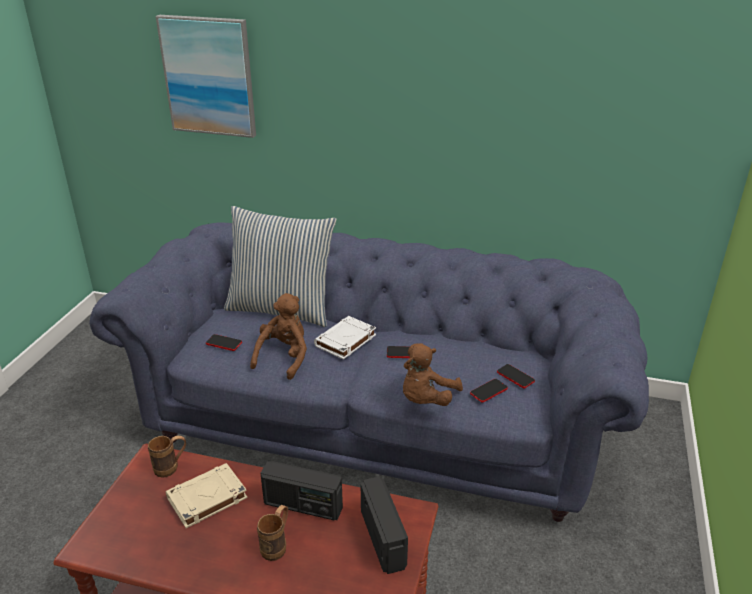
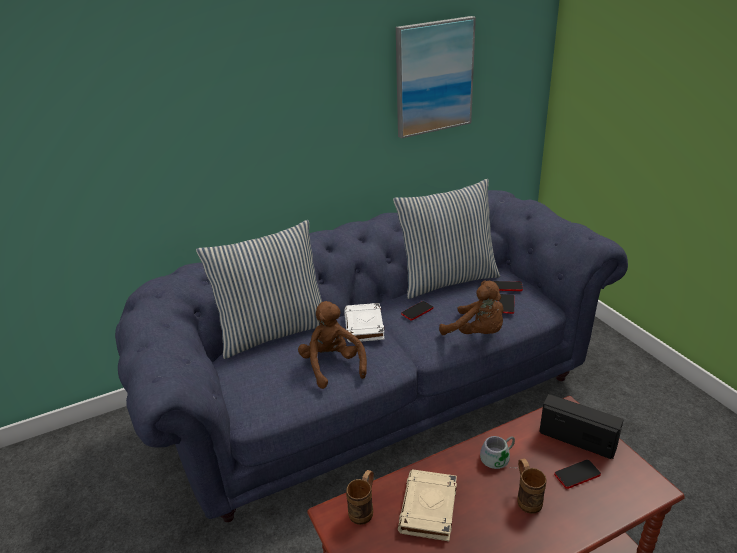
camera: 40 degrees left, 0 degrees up
(209, 76) = (90, 124): picture -> picture (433, 77)
(224, 343) = (267, 384): phone -> phone (577, 474)
(303, 506) = (500, 459): radio -> grey mug
(426, 400) = (477, 333): brown plush toy -> brown plush toy turned 45 degrees counterclockwise
(473, 341) = (447, 279): none -> pillow

